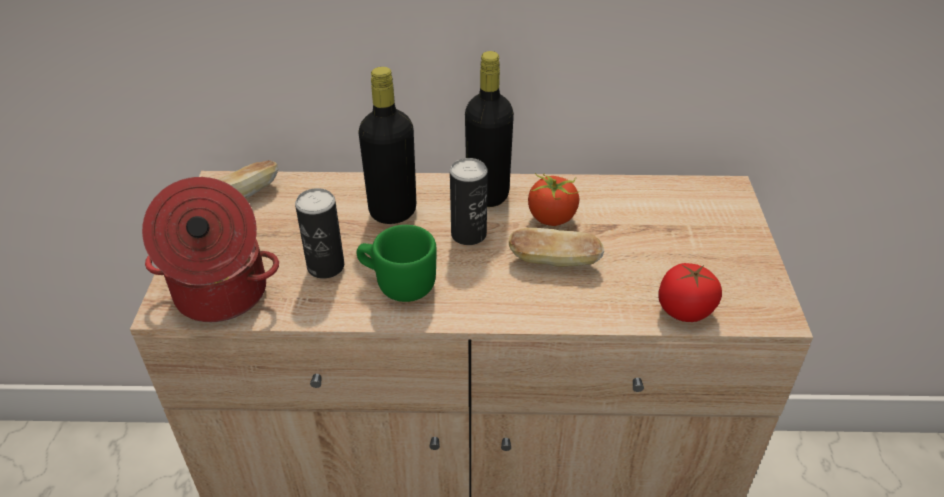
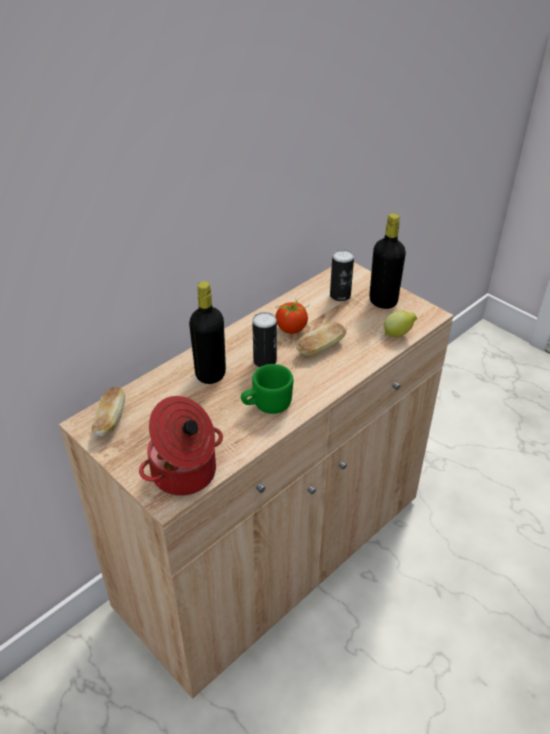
camera: 45 degrees left, 0 degrees up
(326, 266) = (218, 422): can -> can (340, 295)
(487, 194) = (245, 336): black bottle -> black bottle (383, 301)
(684, 310) = (398, 334): tomato -> lemon

